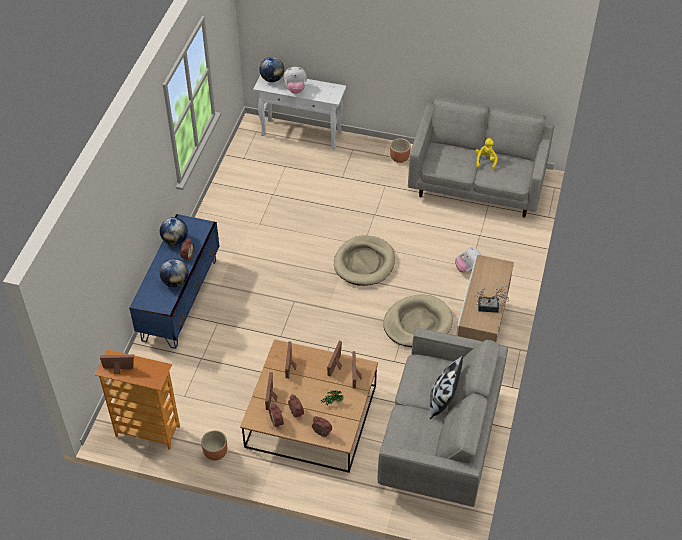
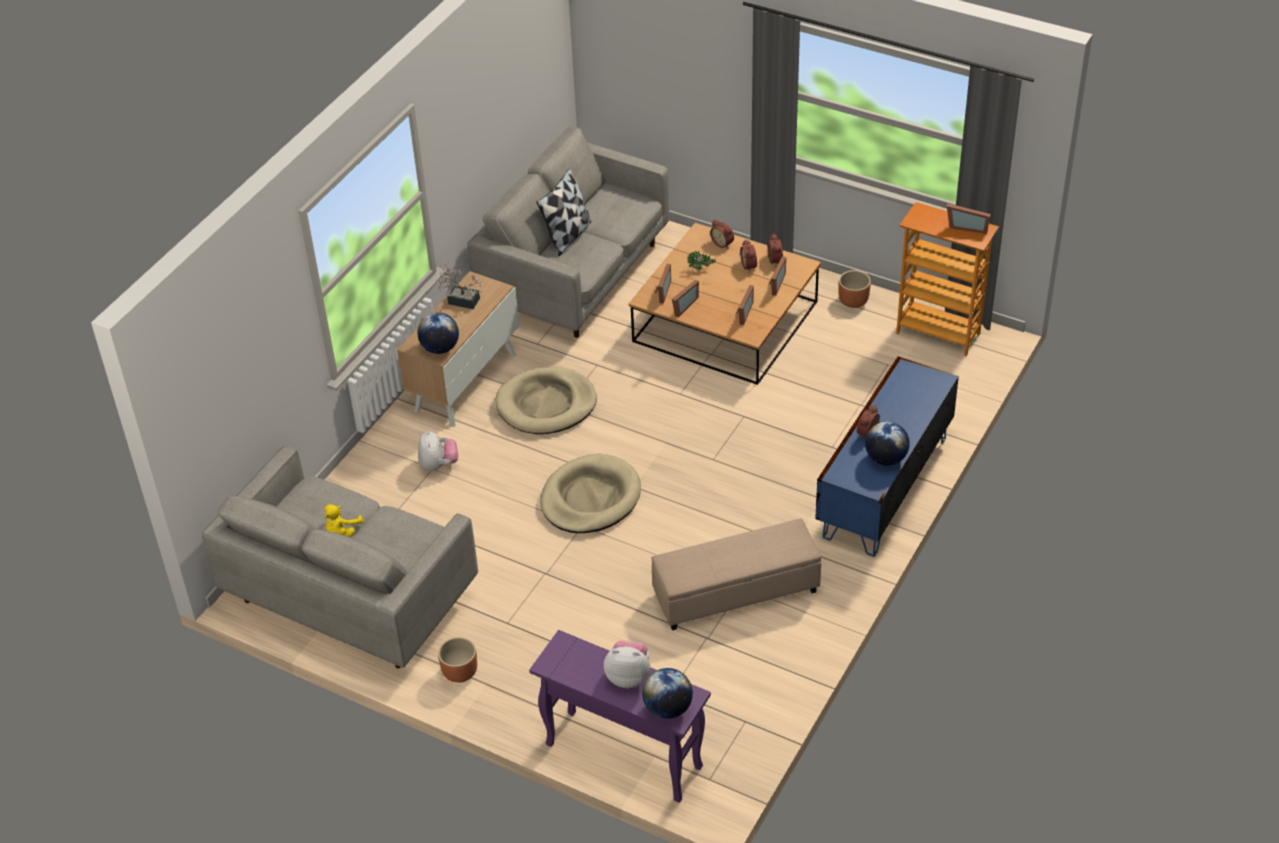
camera: 165 degrees left, 5 degrees down
(175, 282) = (889, 399): globe -> globe (440, 348)
(261, 220) = (736, 593): none -> beige ottoman
(302, 134) = (622, 756): white console table -> purple console table

